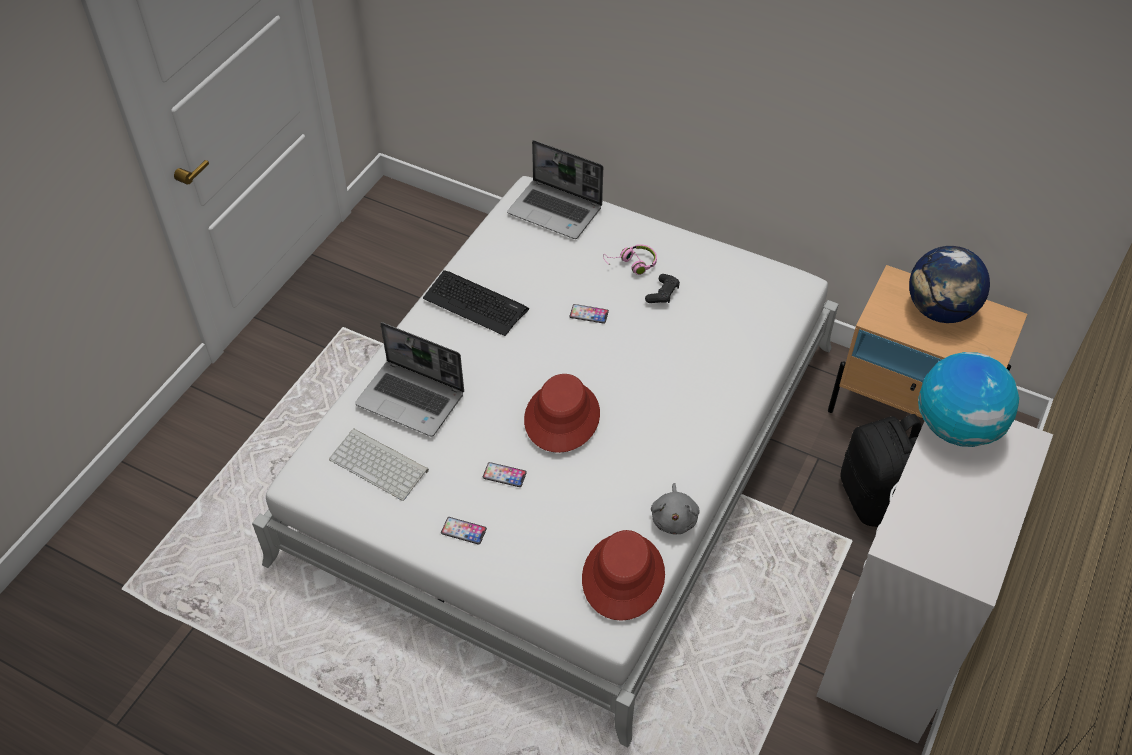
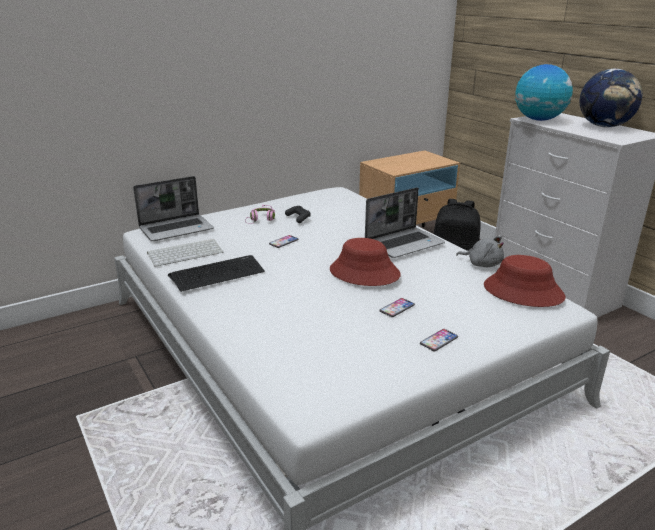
camera: 60 degrees left, 25 degrees down
(380, 464) = (332, 360): keyboard -> keyboard (186, 253)
(412, 399) = (279, 324): laptop -> laptop (404, 243)
(940, 310) = (404, 161): globe -> globe (604, 126)

